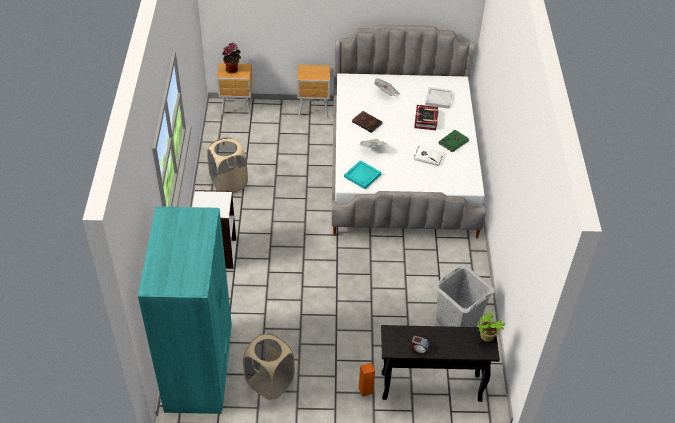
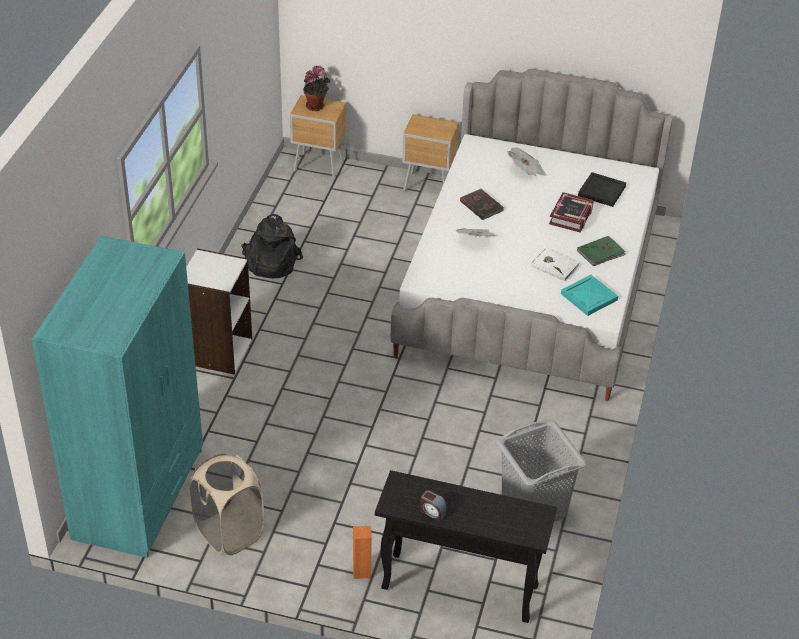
camera: 15 degrees right, 5 degrees down
(229, 183) = (270, 262): beige laundry basket -> black backpack
(363, 175) = (447, 274): turquoise tray -> turquoise tray (590, 297)
(438, 98) = (601, 191): white tray -> black tray
(486, 337) = (538, 517): potted plant -> none

